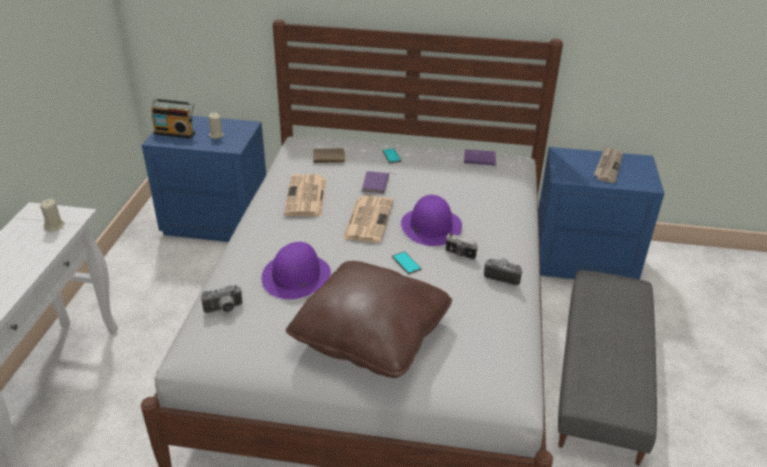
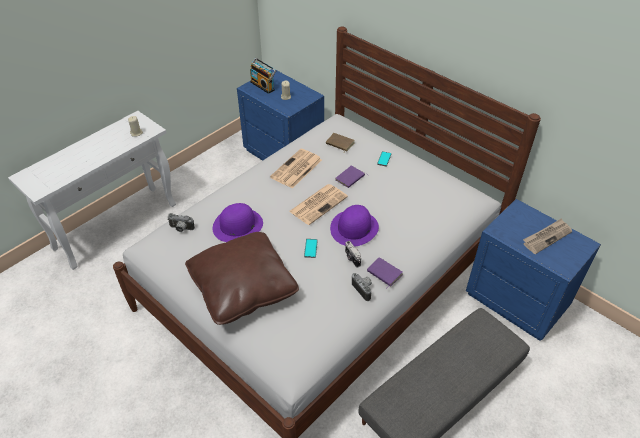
camera: 35 degrees right, 10 degrees up
(479, 160) = (446, 188): purple book -> purple book (383, 273)

